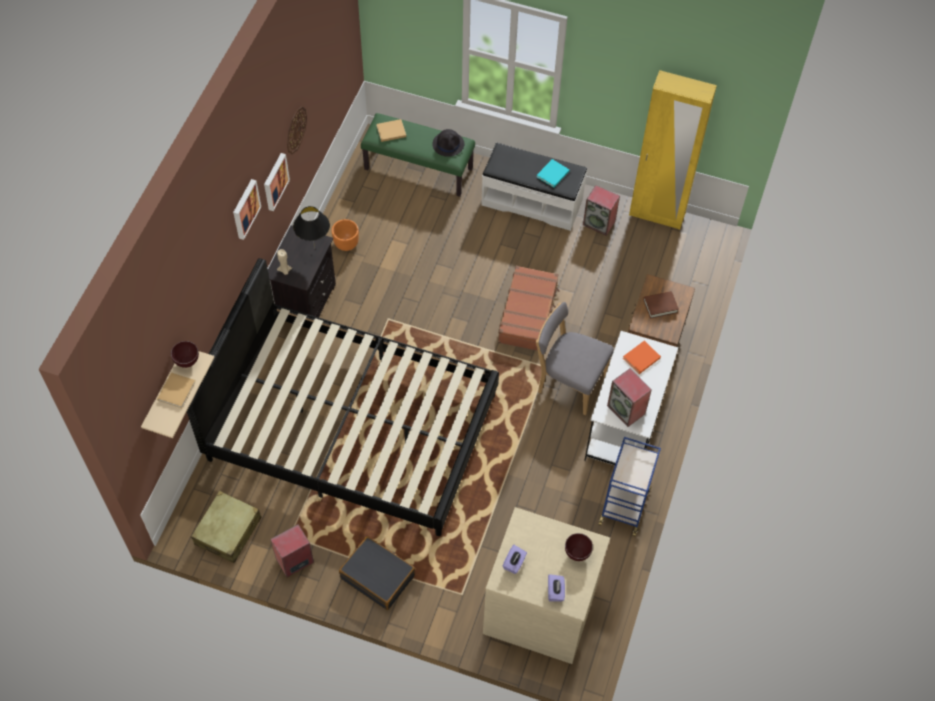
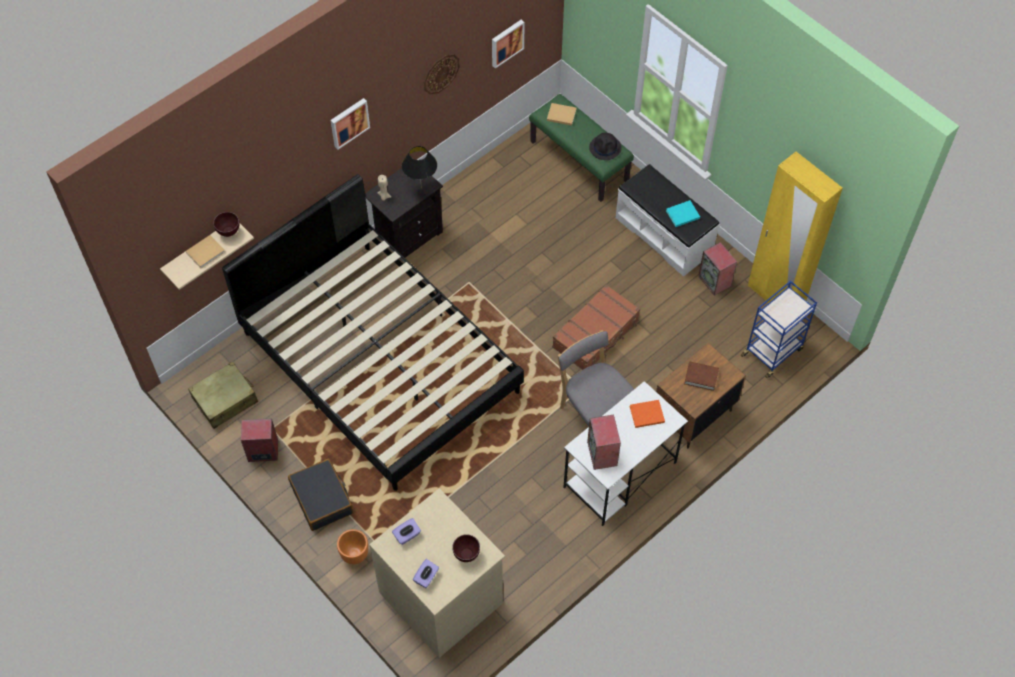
camera: 30 degrees right, 0 degrees up
(274, 181) = (399, 111): picture -> picture (506, 42)
(346, 244) = (474, 201): orange planter -> orange planter (355, 554)
(624, 505) = (574, 544): blue cart -> blue cart (773, 351)

